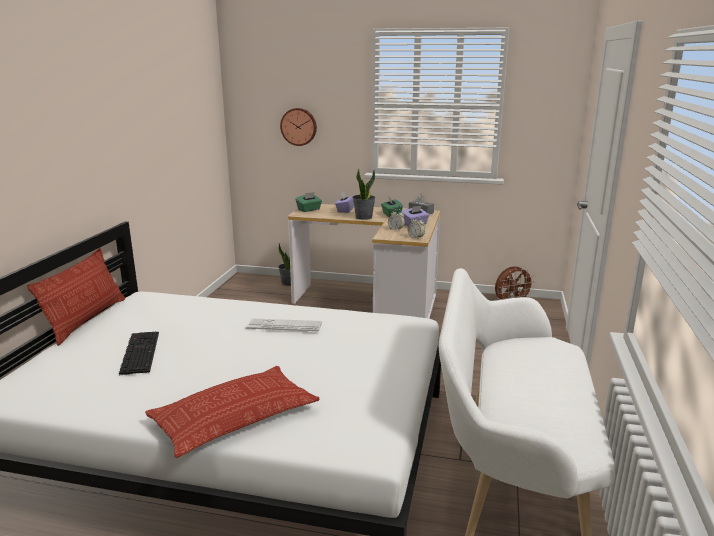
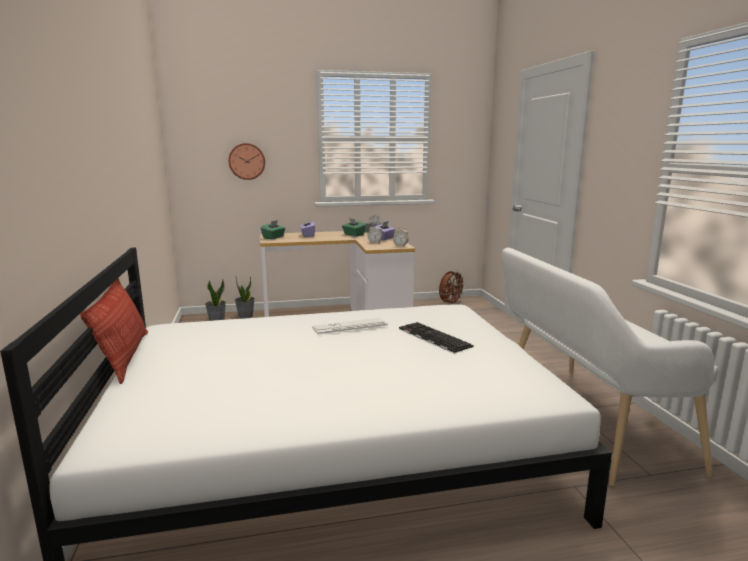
camera: 25 degrees left, 5 degrees down
(139, 352) = (232, 371): keyboard -> keyboard (432, 337)
(234, 417) = (407, 400): pillow -> none
(363, 217) = (332, 238): potted plant -> potted plant (216, 320)

